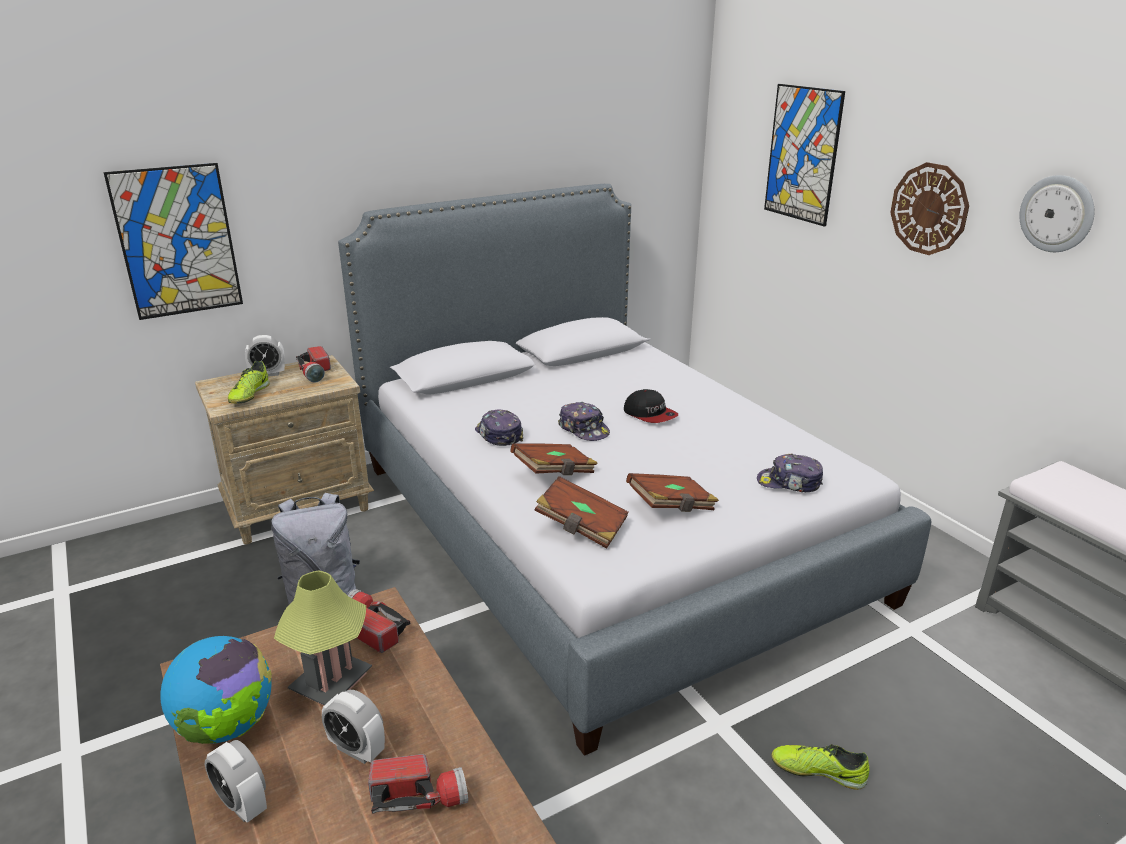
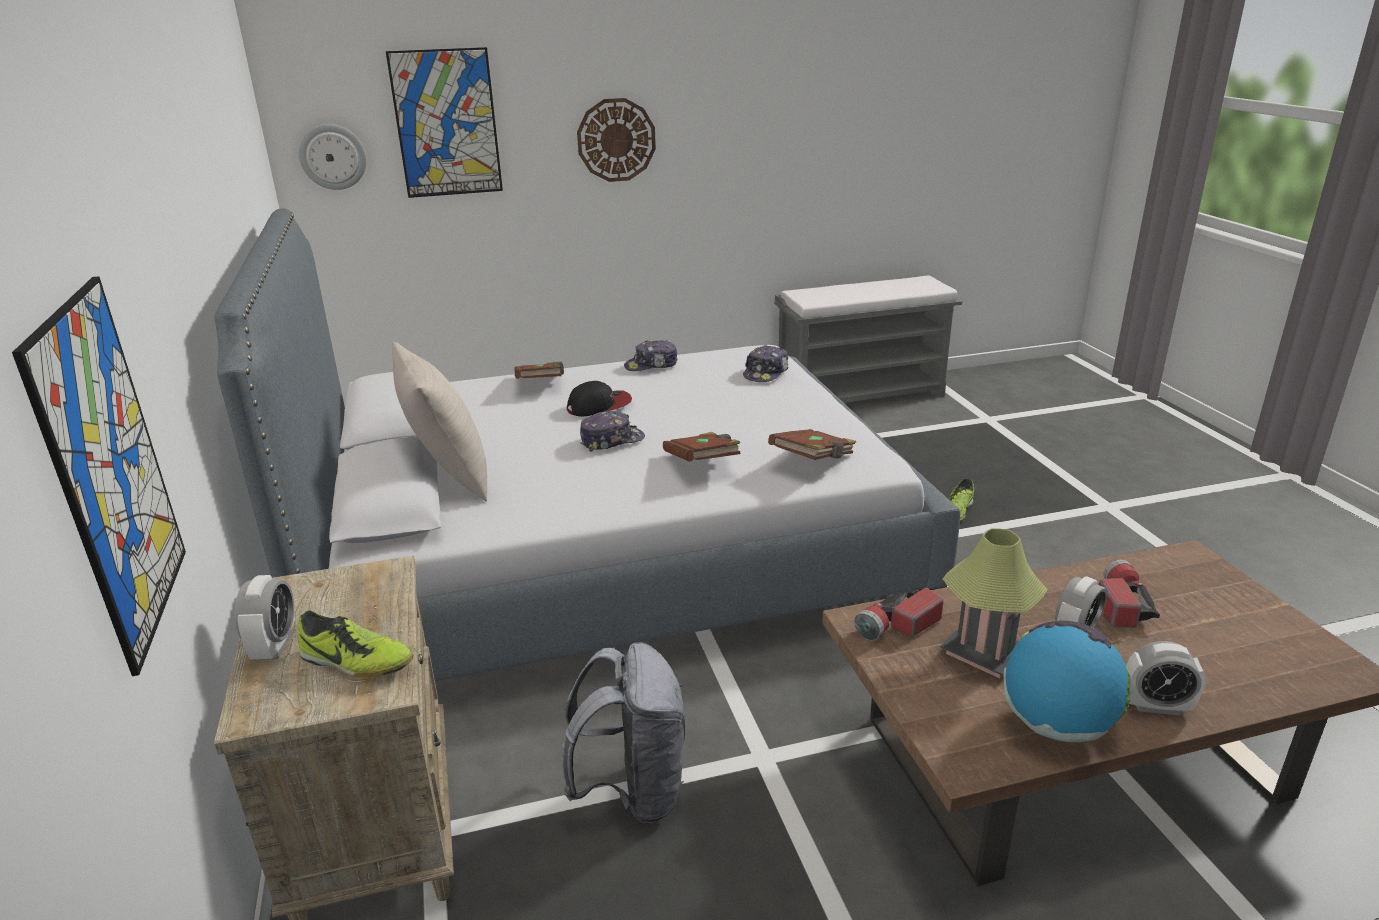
camera: 75 degrees left, 0 degrees up
(242, 804) = (1156, 706): alarm clock -> alarm clock turned 45 degrees clockwise
(315, 372) = (318, 595): flashlight -> none
(498, 435) = (590, 488): cap -> cap (651, 365)
(502, 385) = (448, 477): none -> beige pillow
(671, 507) = (786, 421): brown book -> brown book (540, 384)
(1057, 213) = (726, 114): wall clock -> wall clock (333, 157)

